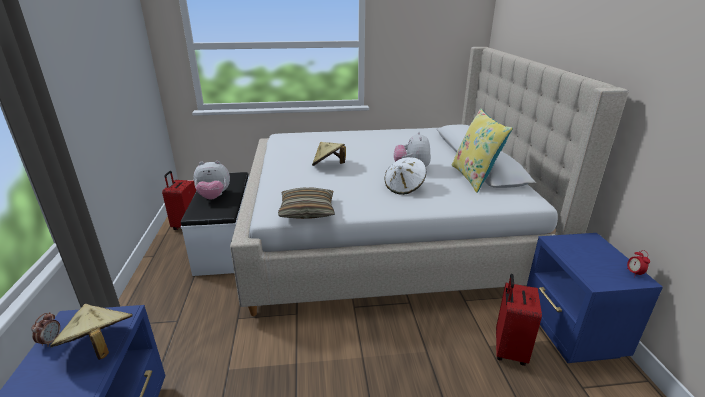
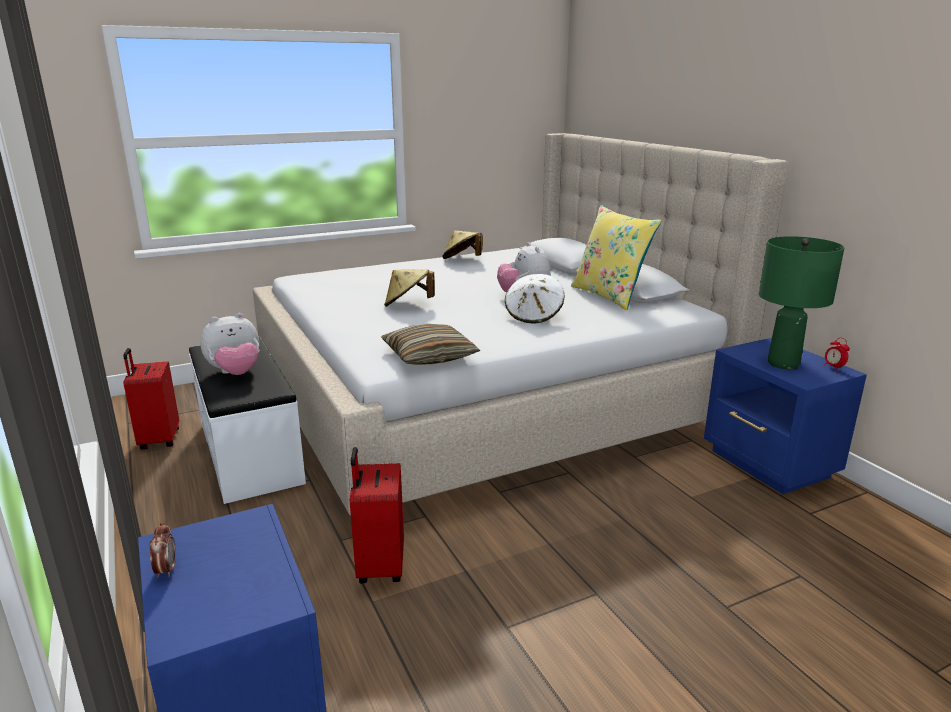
camera: 20 degrees left, 5 degrees down
(99, 347) = (254, 559): beige hat -> beige hat (462, 260)
(508, 349) = (714, 496): red suitcase -> red suitcase (379, 566)
(588, 261) = (783, 364): none -> green table lamp

